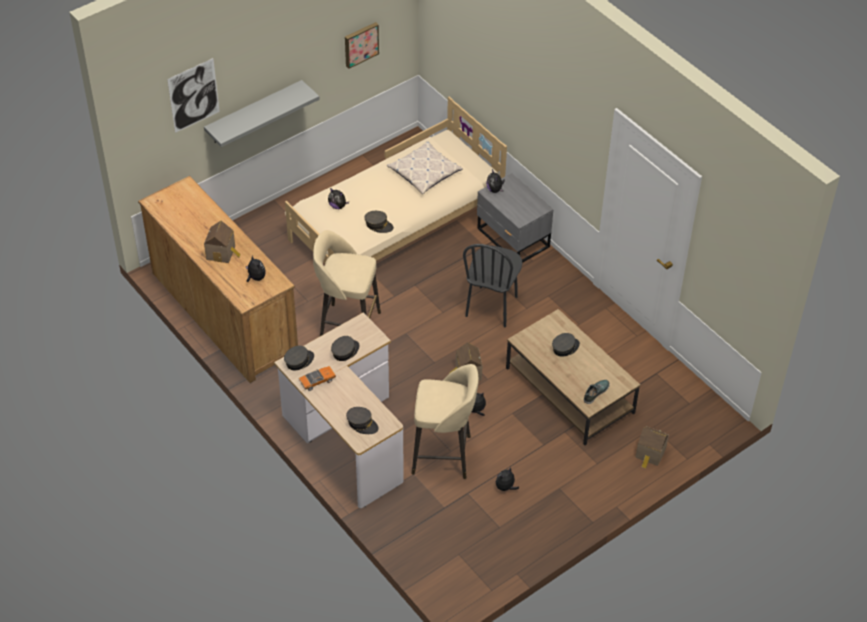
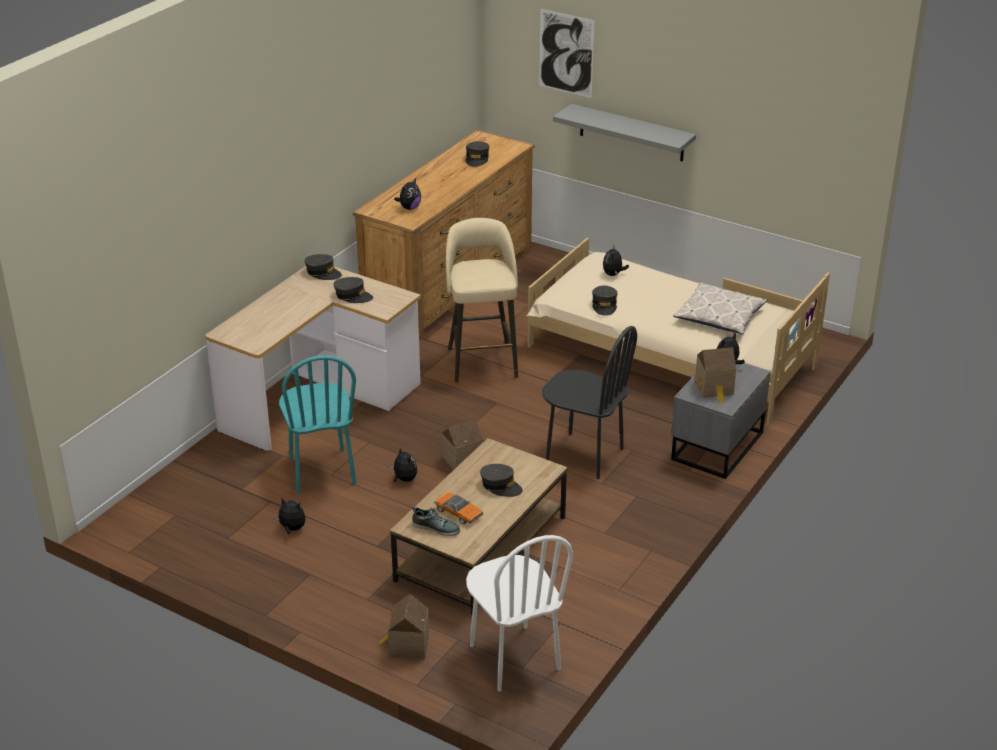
camera: 70 degrees right, 15 degrees down
(222, 253) = (433, 183): toy house -> toy house (715, 389)
(317, 380) = (300, 289): toy car -> toy car (459, 513)
(360, 44) = (781, 144): picture -> none
(362, 424) = (249, 328): grey cap -> grey cap (477, 159)
(443, 455) = (321, 471): beige stool -> turquoise chair
(492, 306) = (584, 455): black chair -> black chair turned 150 degrees counterclockwise
(679, 405) = (513, 657): none -> white chair

